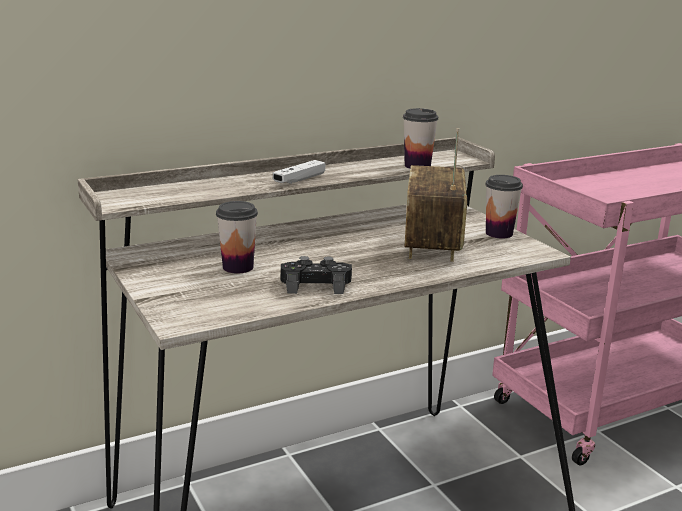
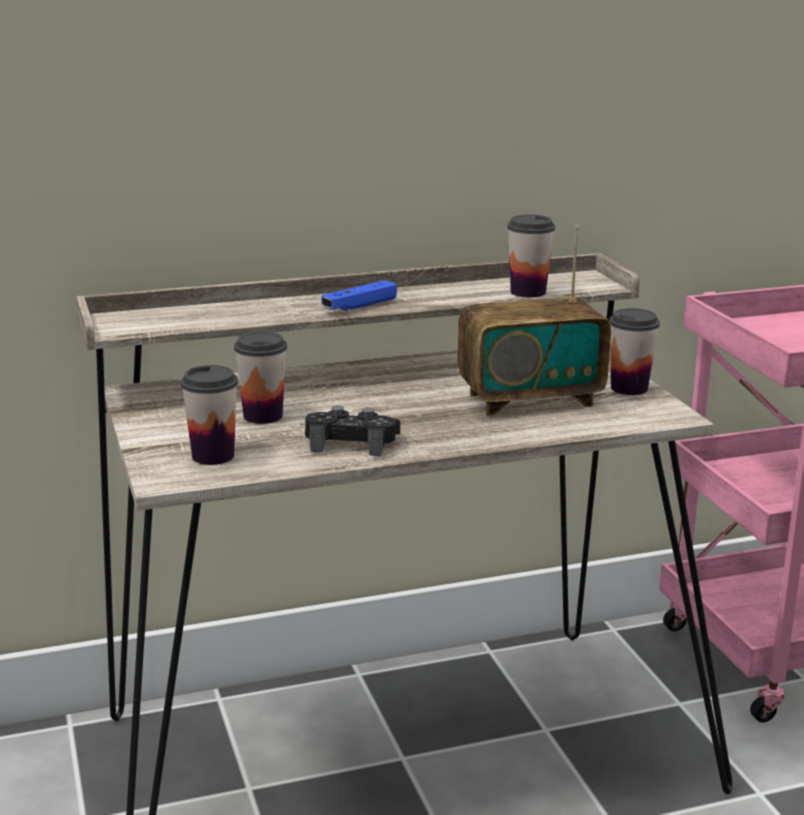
camera: 10 degrees right, 0 degrees up
(211, 301) = (213, 456): none -> cup
(299, 180) = (359, 306): white game controller -> blue game controller
(433, 245) = (530, 399): radio -> radio turned 120 degrees counterclockwise

